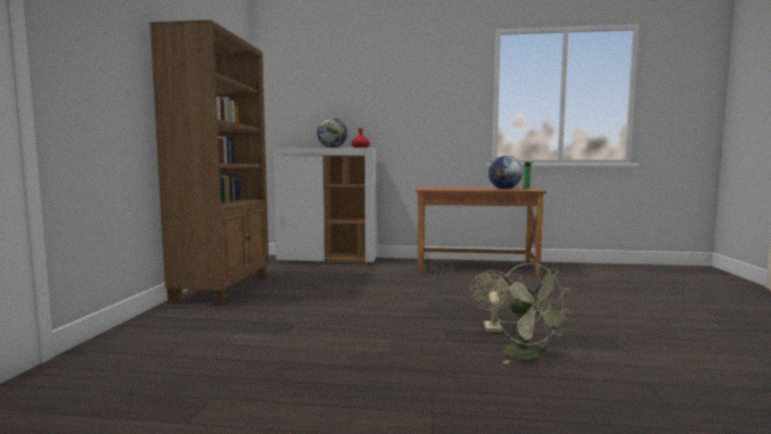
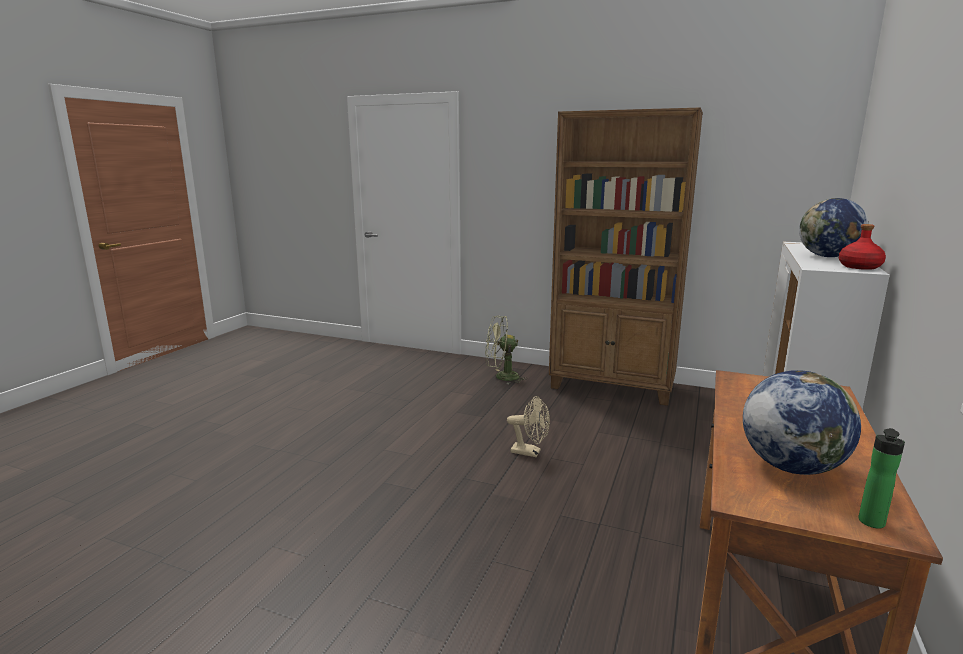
camera: 105 degrees right, 10 degrees up
(491, 326) = (404, 523): beige fan -> beige fan (530, 452)
(528, 357) = (309, 519): green fan -> green fan (502, 377)

